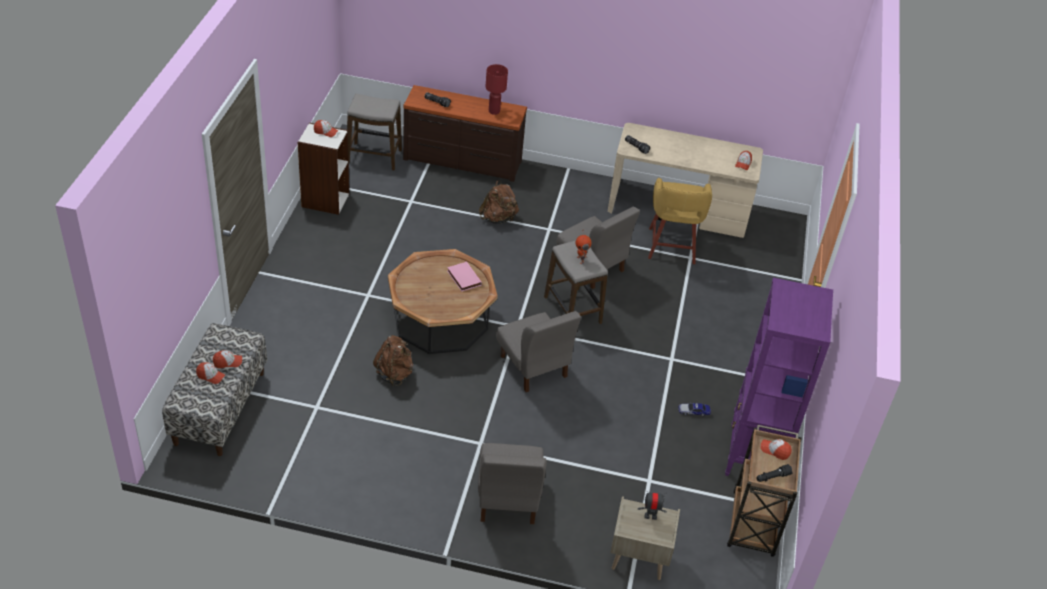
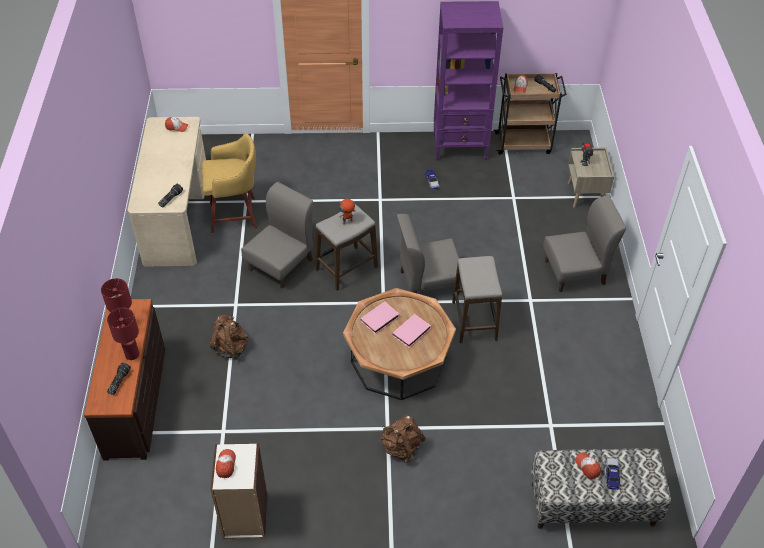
camera: 100 degrees left, 5 degrees up
(210, 376) = (612, 474): cap -> toy car
(374, 157) = (147, 491): stool -> stool (474, 321)
(395, 374) = (482, 377): brown backpack -> brown backpack (401, 448)
(438, 295) = (412, 333): none -> pink book
(462, 111) = (131, 354): none -> red table lamp
(533, 366) = (428, 282): grey chair -> grey chair turned 150 degrees counterclockwise

